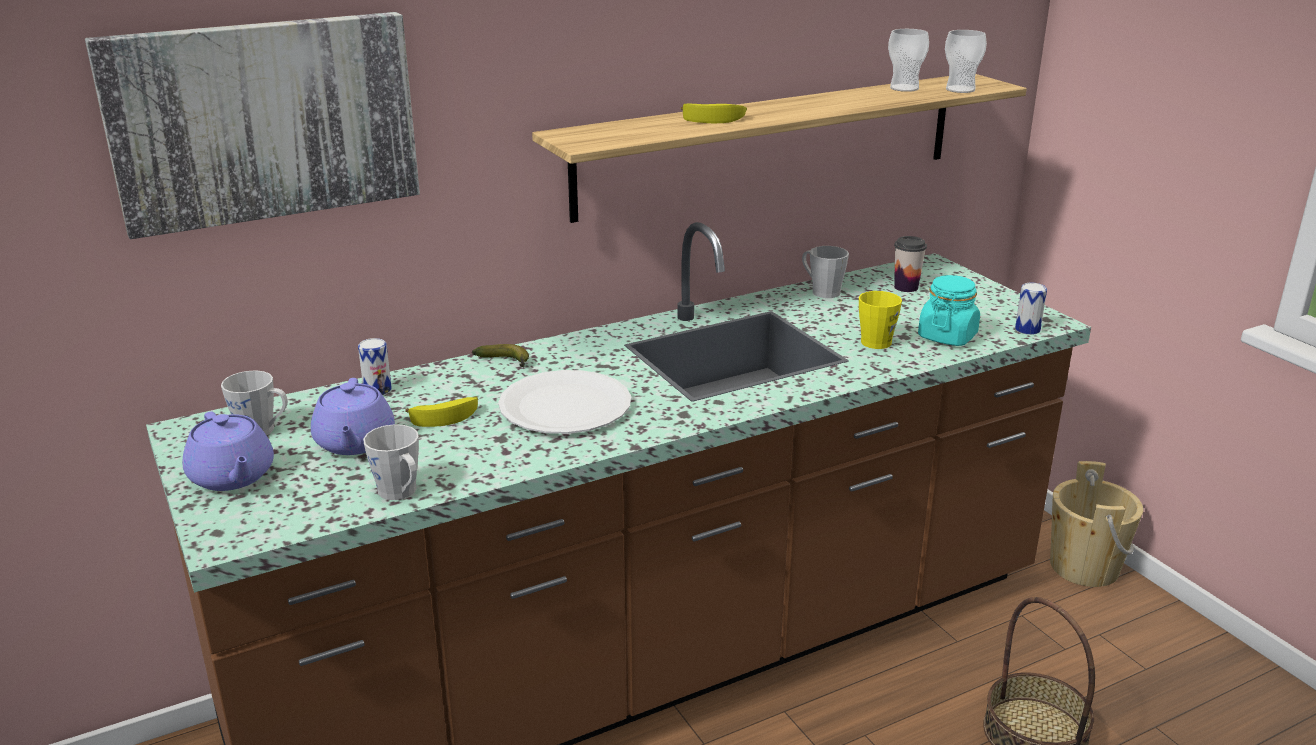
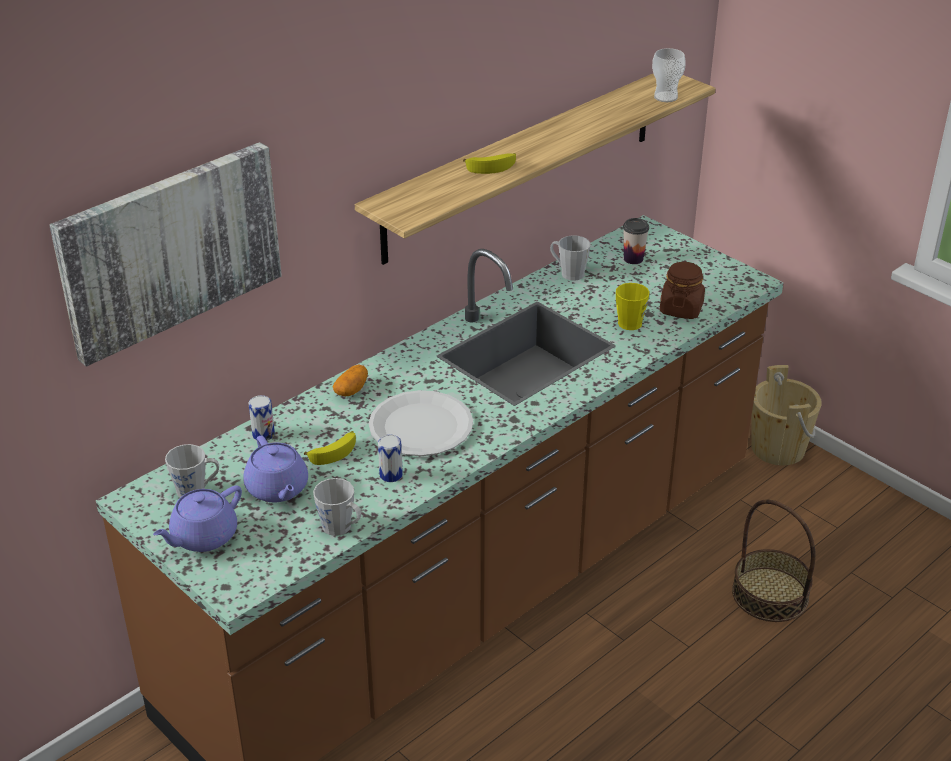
camera: 15 degrees left, 10 degrees up
(232, 477) = (203, 537): purple teapot -> purple teapot turned 90 degrees clockwise
(506, 363) = (351, 390): banana -> potato
(904, 88) = (621, 100): cup -> none
(947, 336) = (681, 309): turquoise jar -> brown jar
(1027, 329) = (738, 292): can -> can (391, 475)

